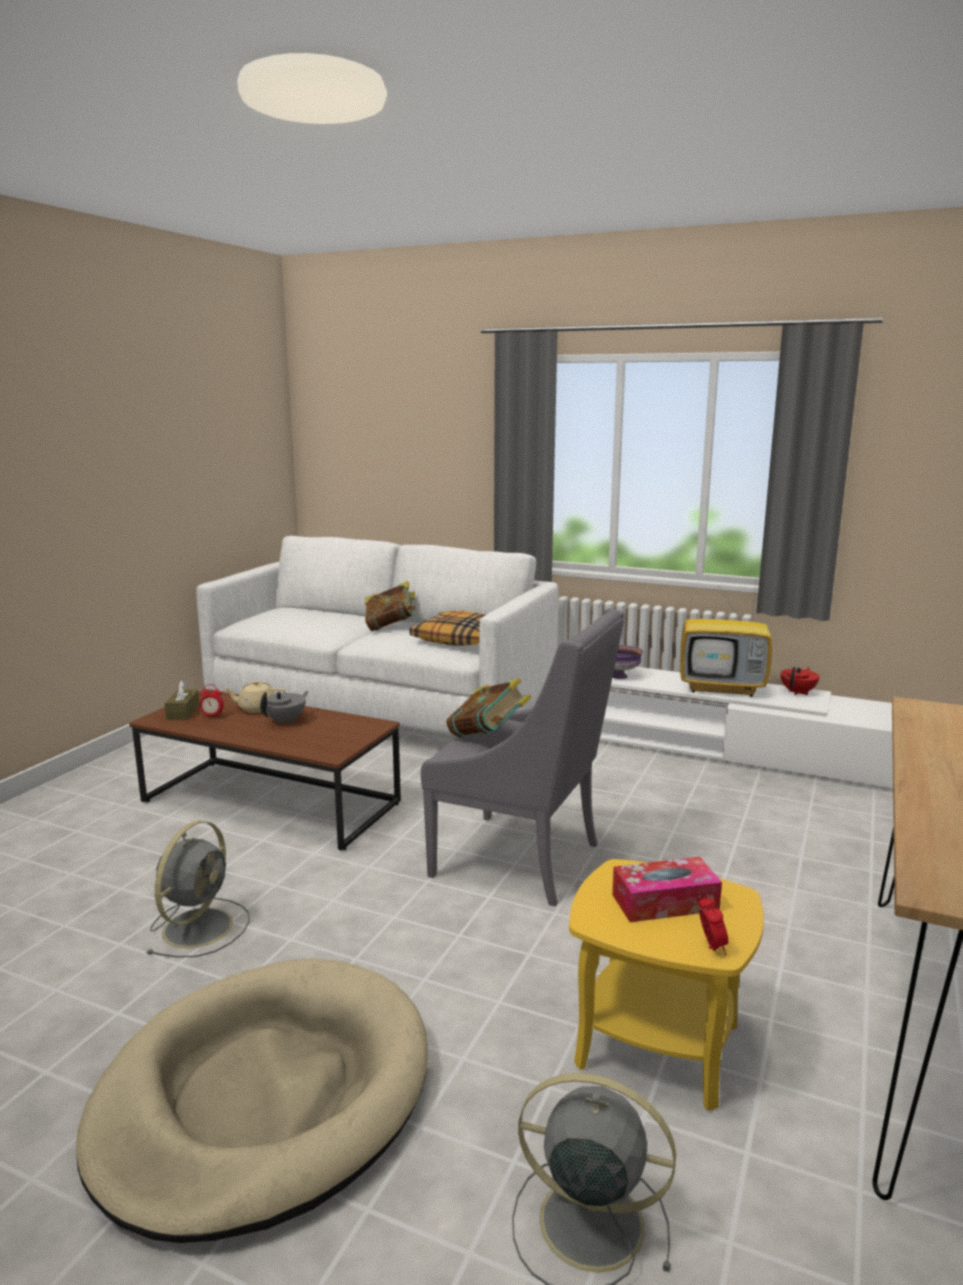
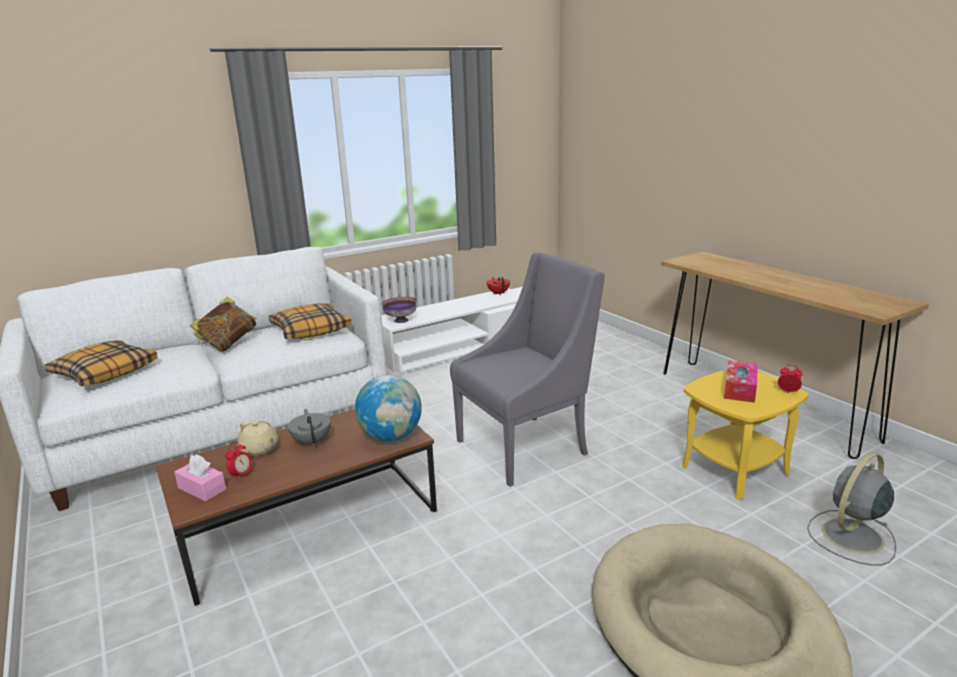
camera: 55 degrees left, 5 degrees up
(183, 712) = (202, 488): brown tissue box -> pink tissue box
(200, 926) = (474, 613): grey fan -> none
(256, 708) = (260, 449): beige teapot -> beige teapot turned 75 degrees counterclockwise
(289, 616) = (105, 372): none -> pillow
(323, 746) = (391, 437): none -> globe
(488, 737) = (502, 370): book -> none
(723, 688) = (465, 305): television -> none

